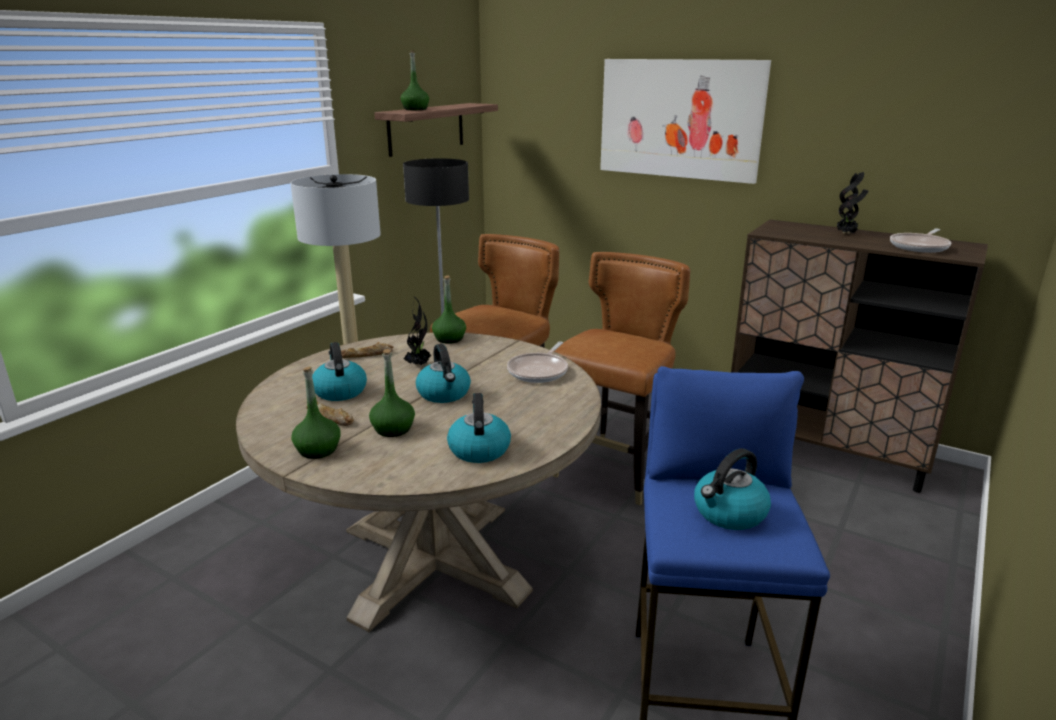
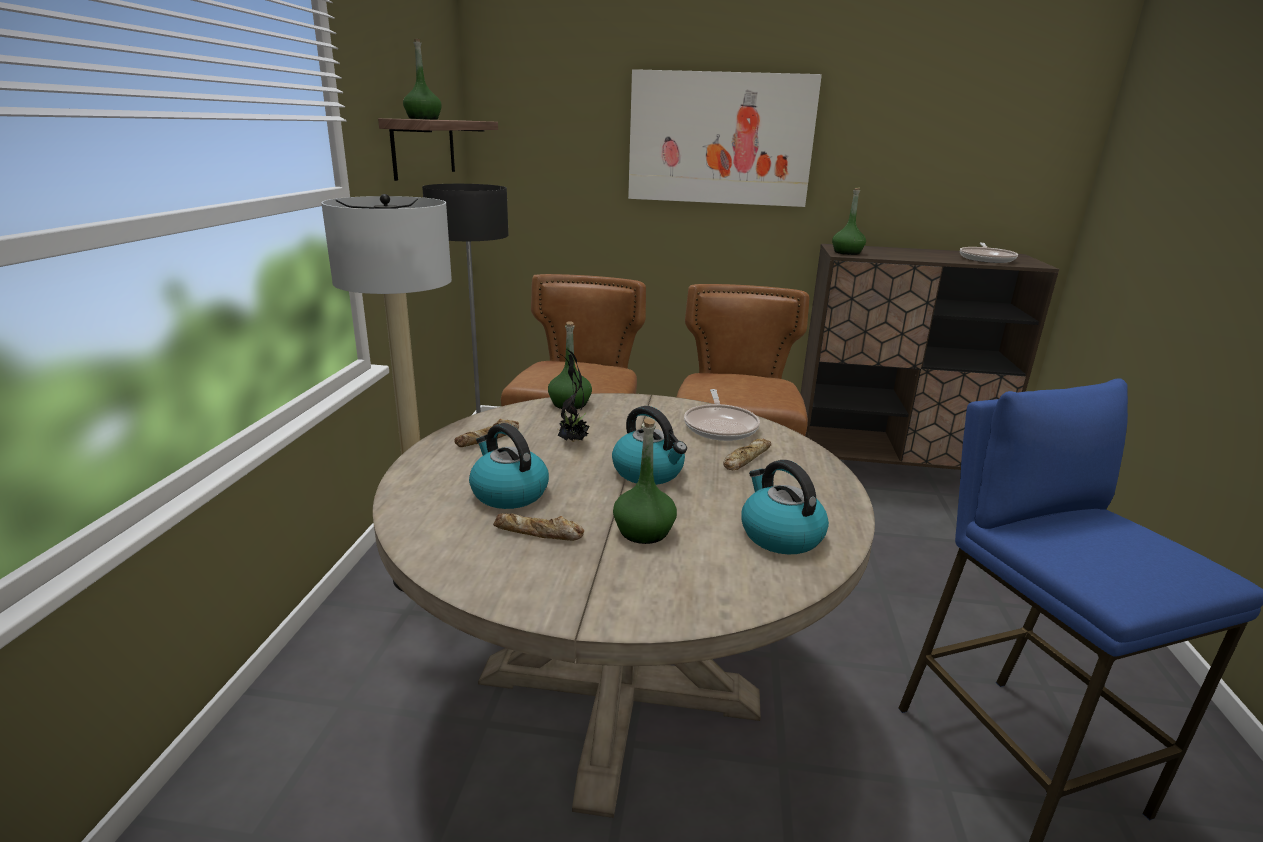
camera: 25 degrees left, 0 degrees up
(317, 450) = (578, 585): green bottle -> green bottle (847, 253)
(526, 397) = (746, 459): none -> bread
(729, 513) = (1120, 550): kettle -> none
(846, 234) = (910, 252): potted plant -> none

